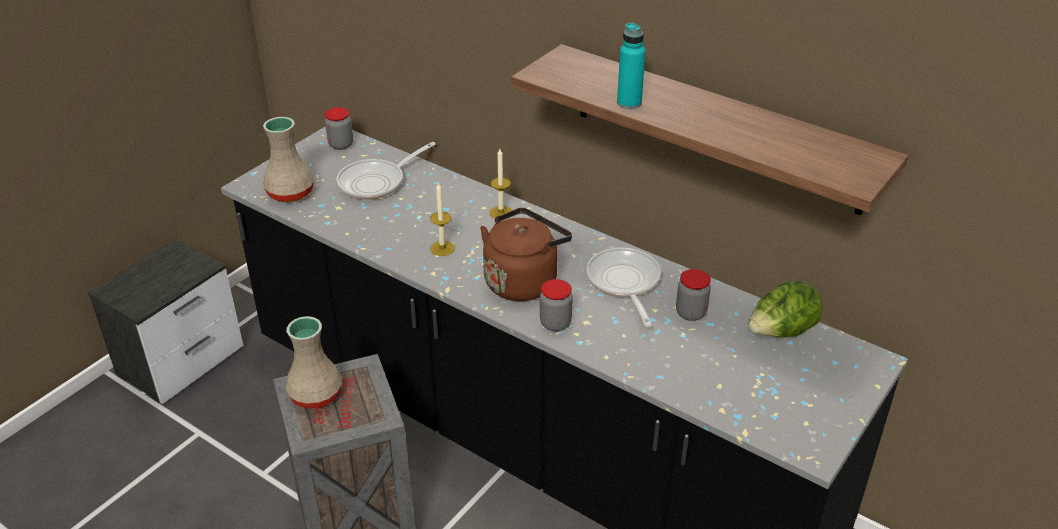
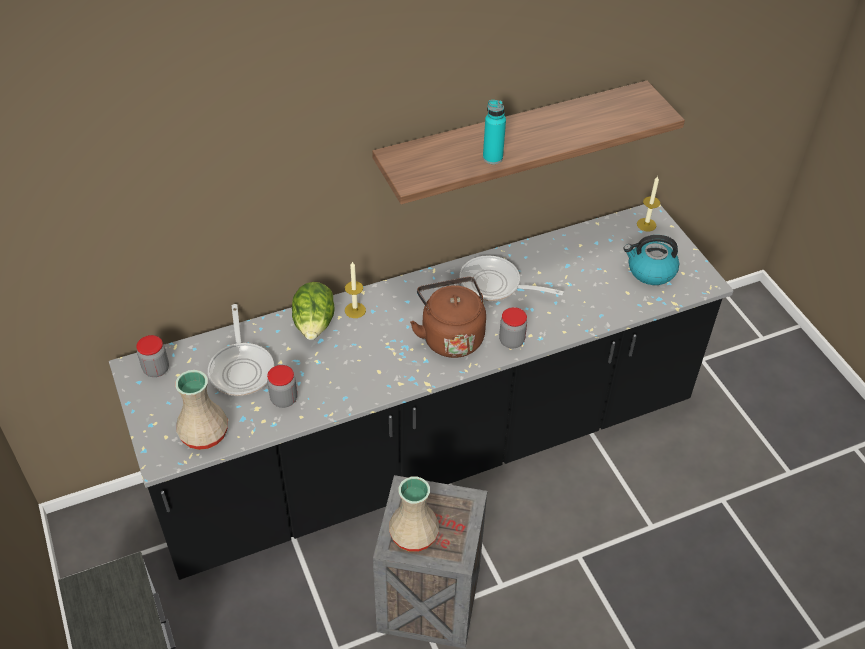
camera: 60 degrees left, 10 degrees up
(442, 248) = (373, 364): candle -> candle (646, 224)
(691, 313) = (550, 268): jar -> jar (284, 399)
(776, 393) = (650, 271): none -> kettle
(781, 333) = (599, 239): lettuce -> lettuce (314, 325)

